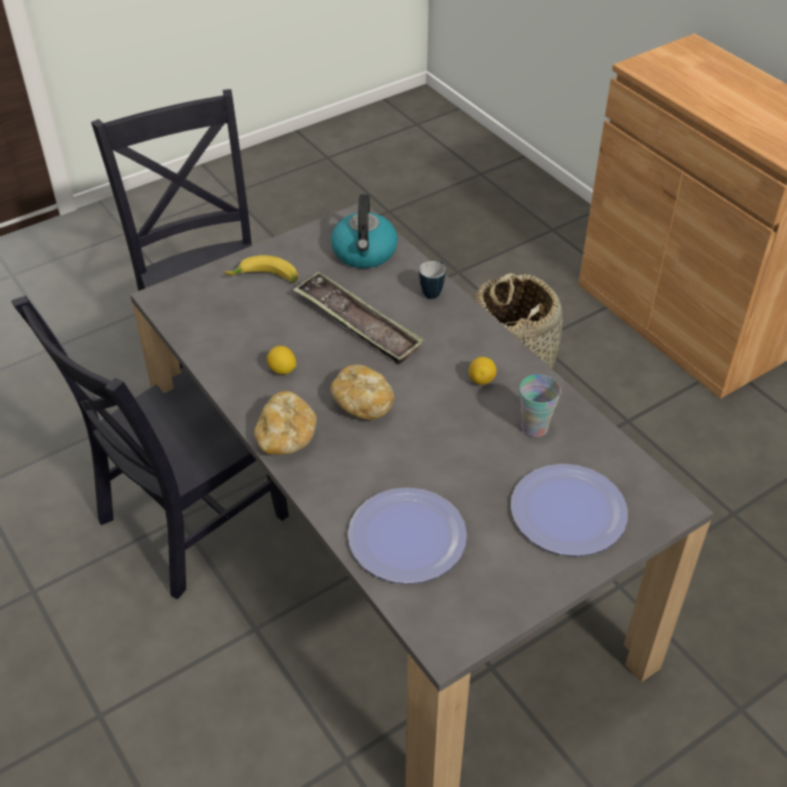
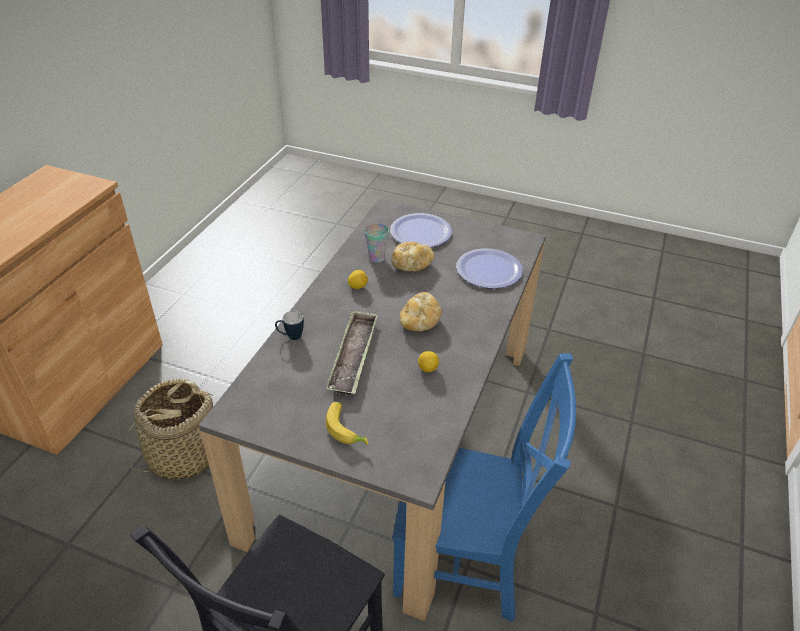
camera: 125 degrees left, 5 degrees down
(186, 522) = (467, 560): black chair -> blue chair
(286, 437) = (476, 339): bread -> bread (412, 264)
(365, 253) = (272, 389): kettle -> none

